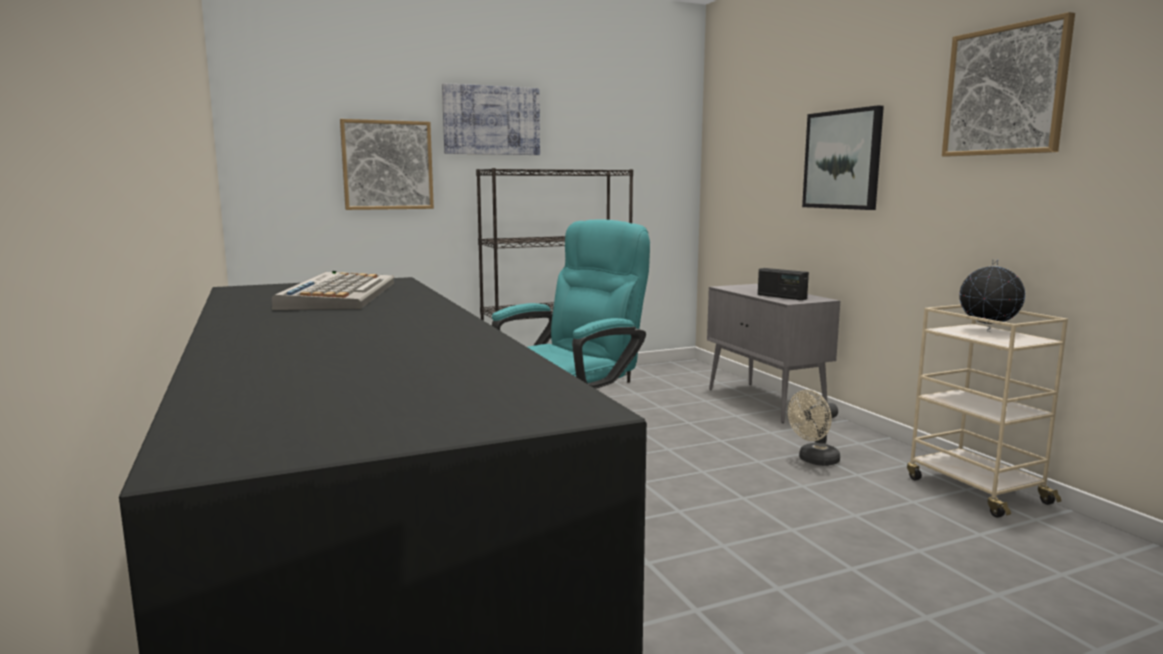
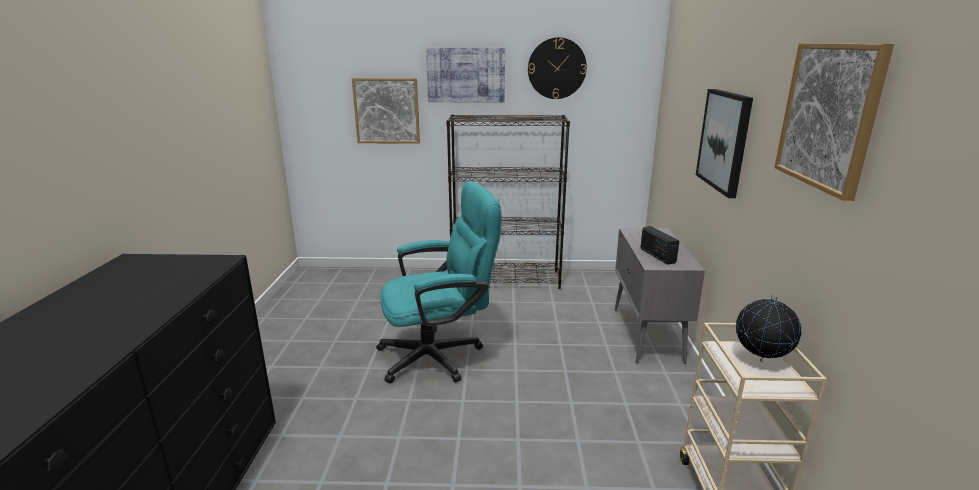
camera: 25 degrees right, 10 degrees up
(339, 294) = (147, 283): keyboard -> none
(596, 116) = (557, 68): none -> wall clock
(814, 461) = (617, 415): beige fan -> none

